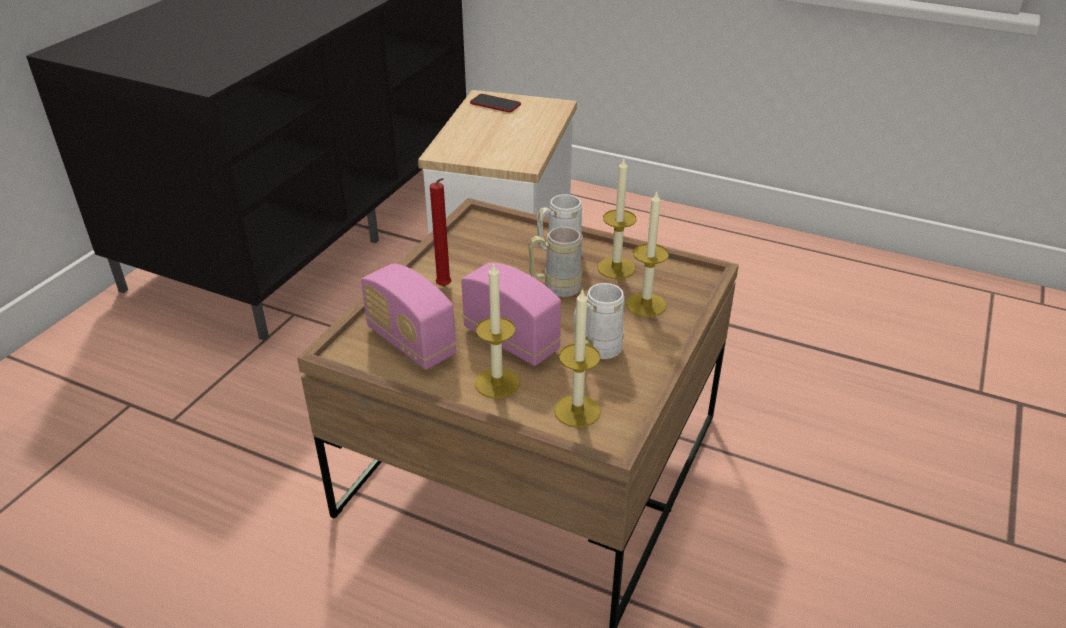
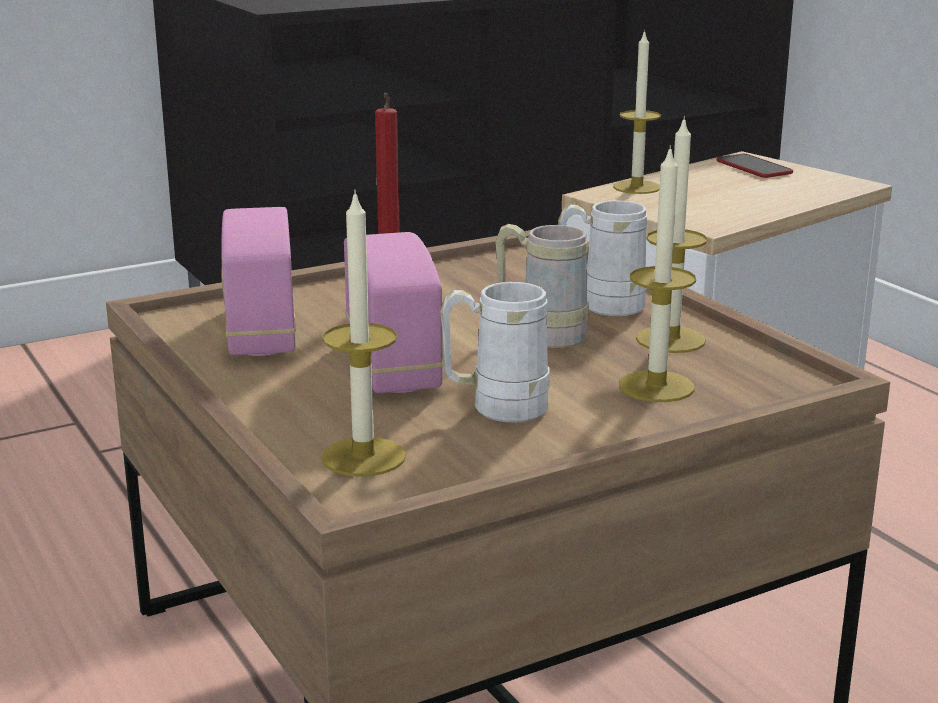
camera: 35 degrees right, 15 degrees down
(497, 383) = (303, 397): candle -> candle (637, 187)

